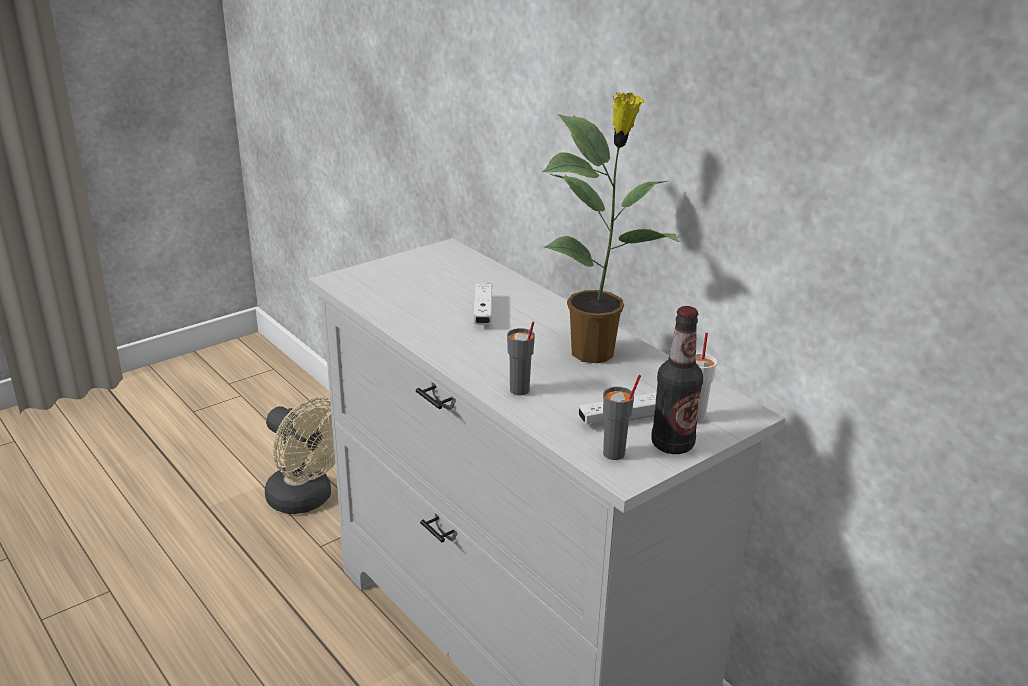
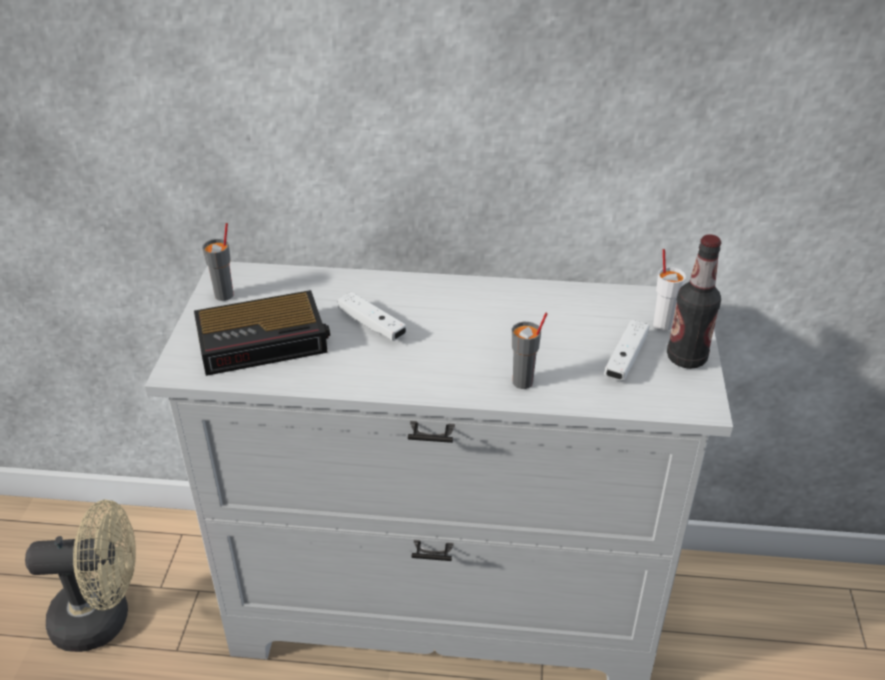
camera: 45 degrees left, 10 degrees up
(406, 289) = (265, 340): none -> alarm clock
(595, 353) = (516, 311): potted plant -> none
(614, 454) = (669, 392): grey cup -> grey cup (225, 295)

